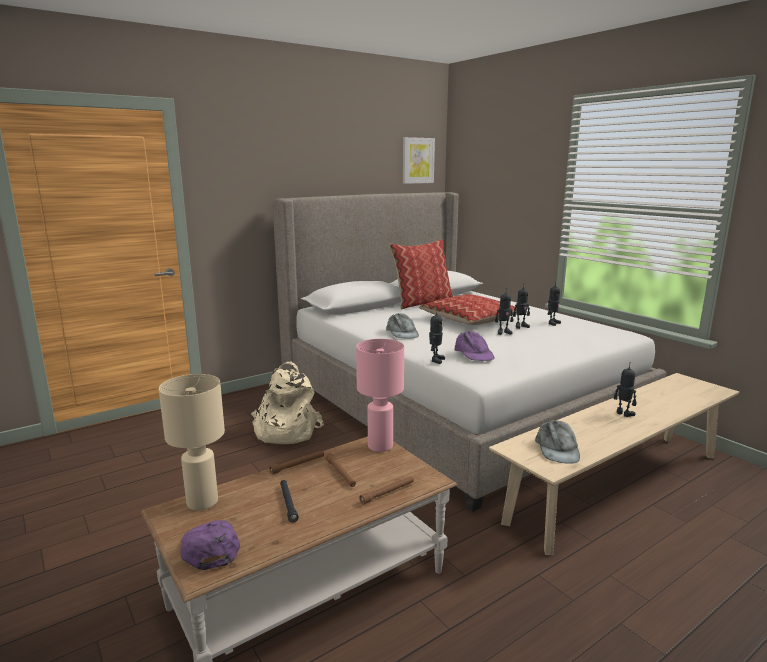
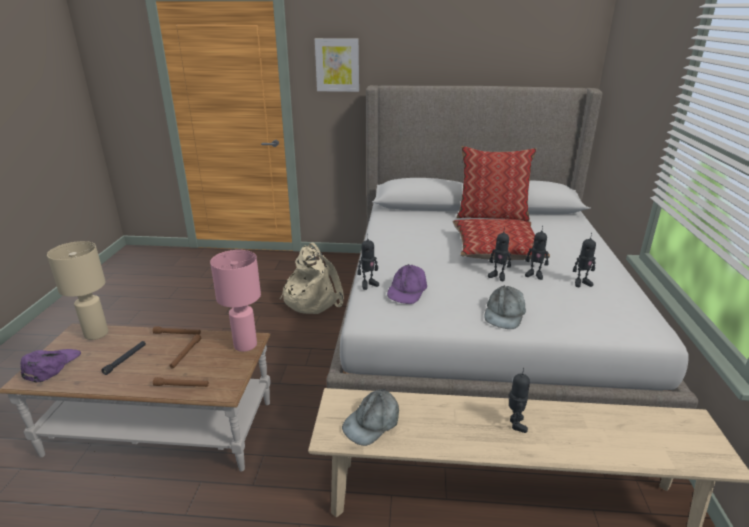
camera: 40 degrees right, 10 degrees up
(402, 333) = (401, 245): grey cap -> grey cap (504, 313)
(417, 160) = (560, 47): picture -> picture (337, 65)

